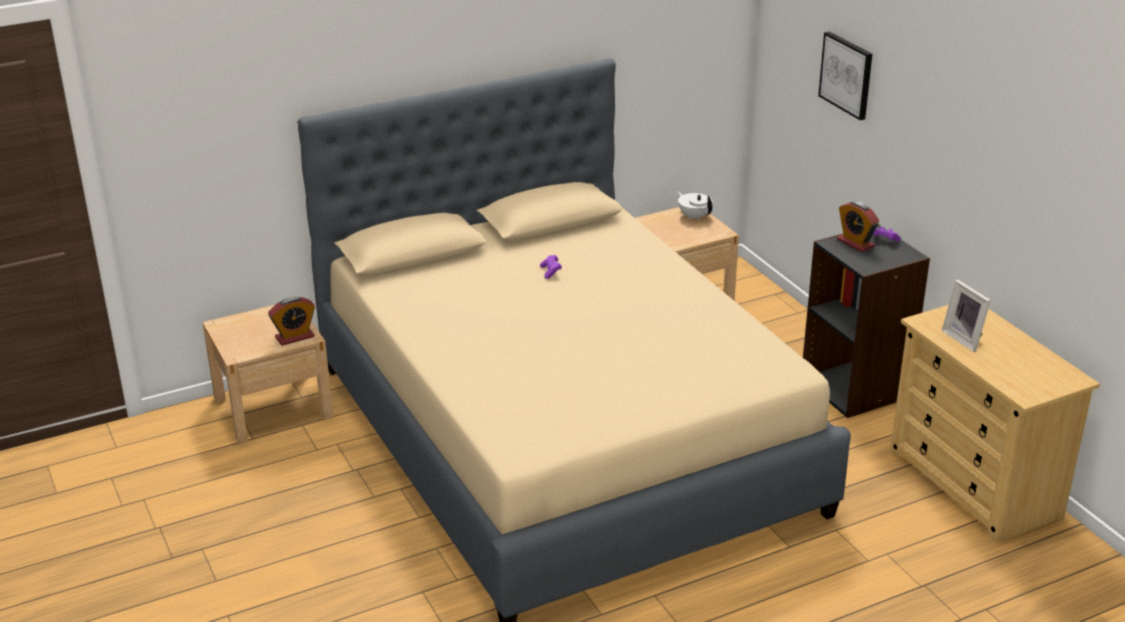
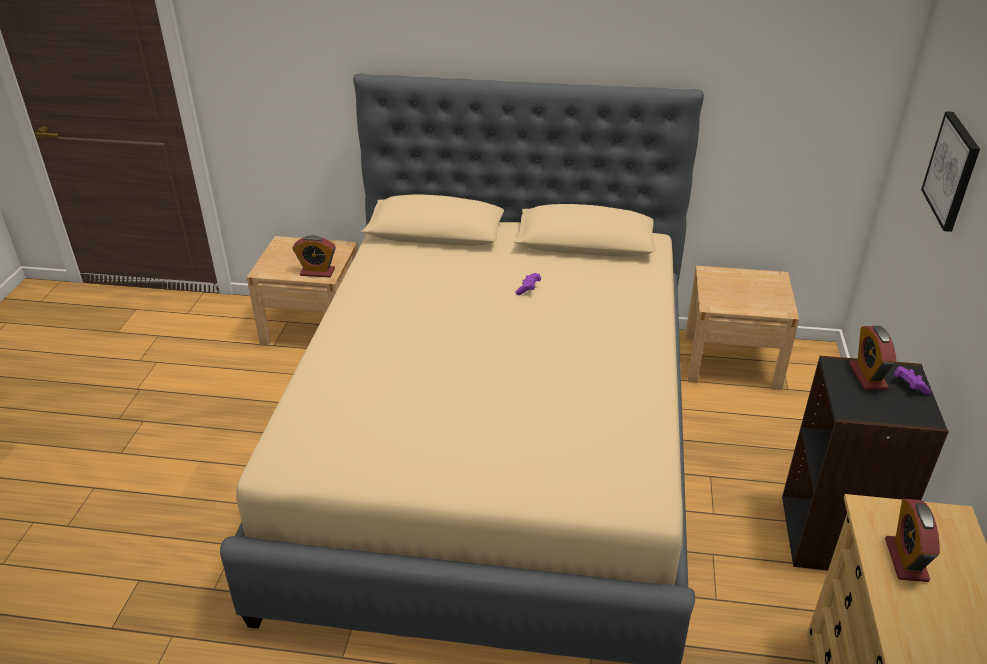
camera: 35 degrees right, 5 degrees up
(694, 216) = (771, 284): white teapot -> none
(965, 338) = (906, 560): picture frame -> alarm clock

